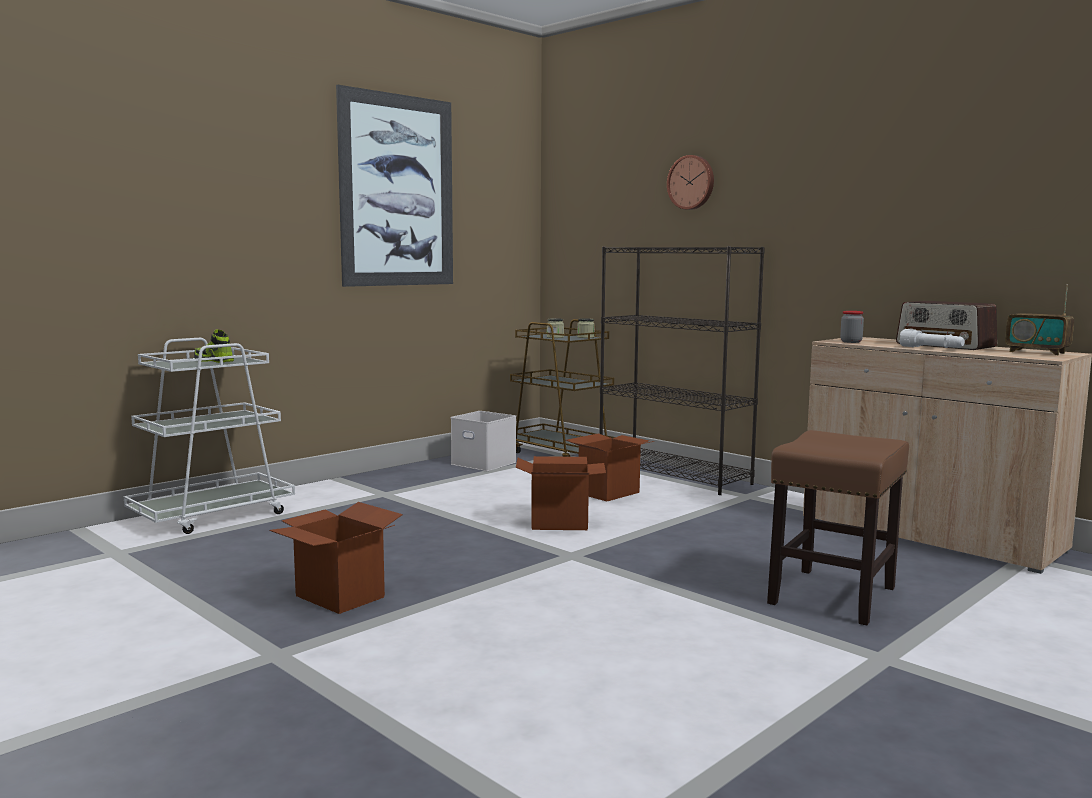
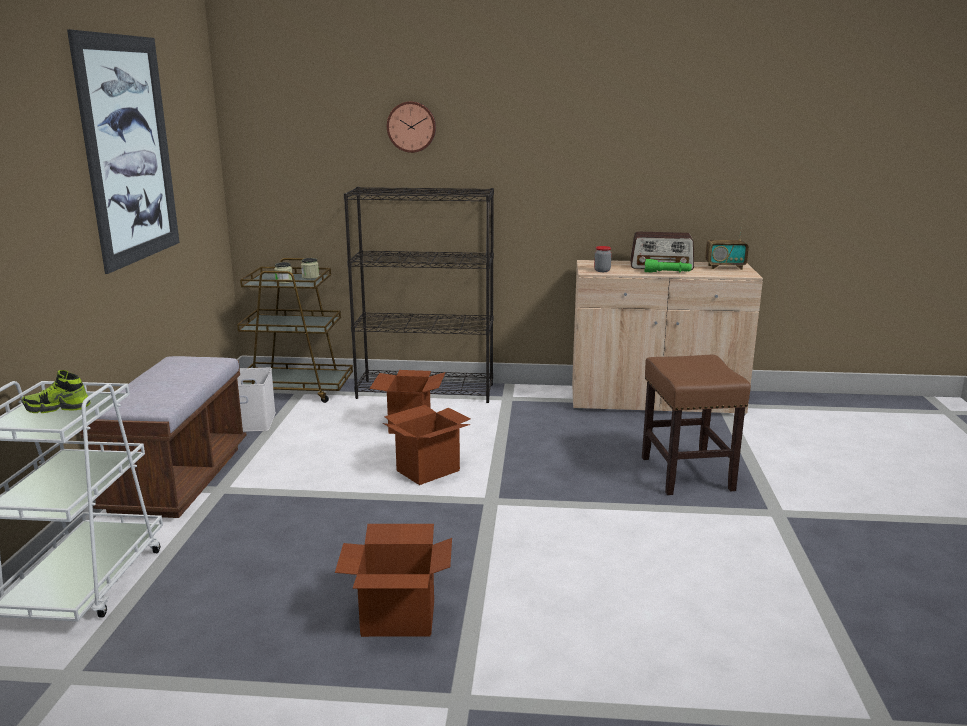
camera: 40 degrees left, 10 degrees up
(370, 482) = (178, 479): none -> brown bench
(931, 348) = (667, 273): white flashlight -> green flashlight

